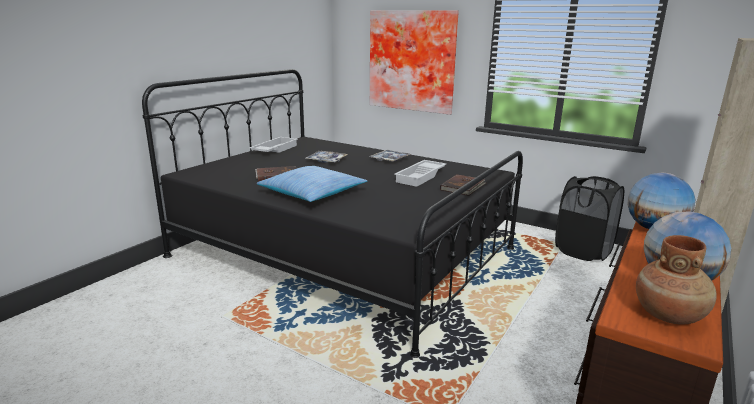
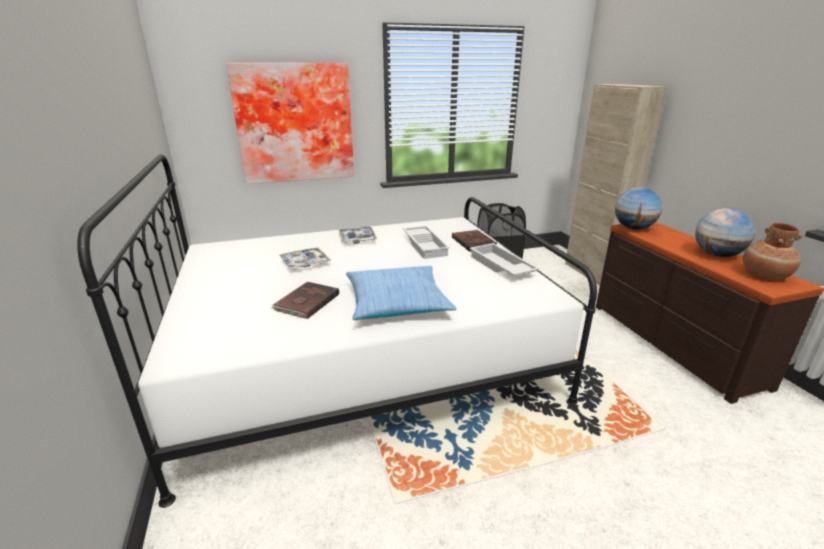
camera: 50 degrees left, 5 degrees up
(274, 149) = (204, 274): white tray -> white tray (500, 266)
(343, 252) = (363, 357): black bed -> white bed

